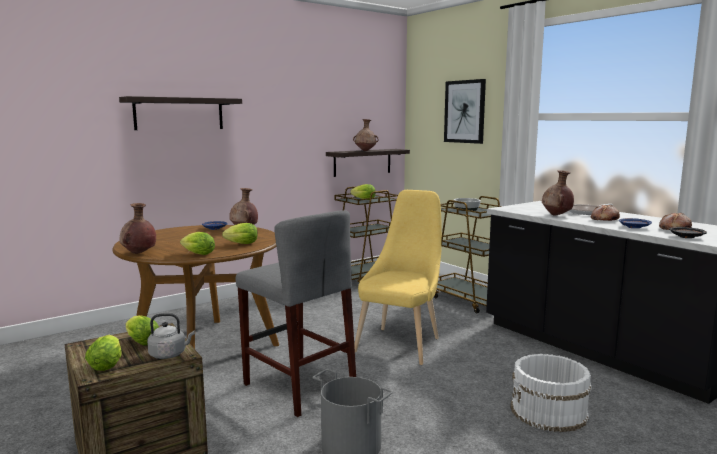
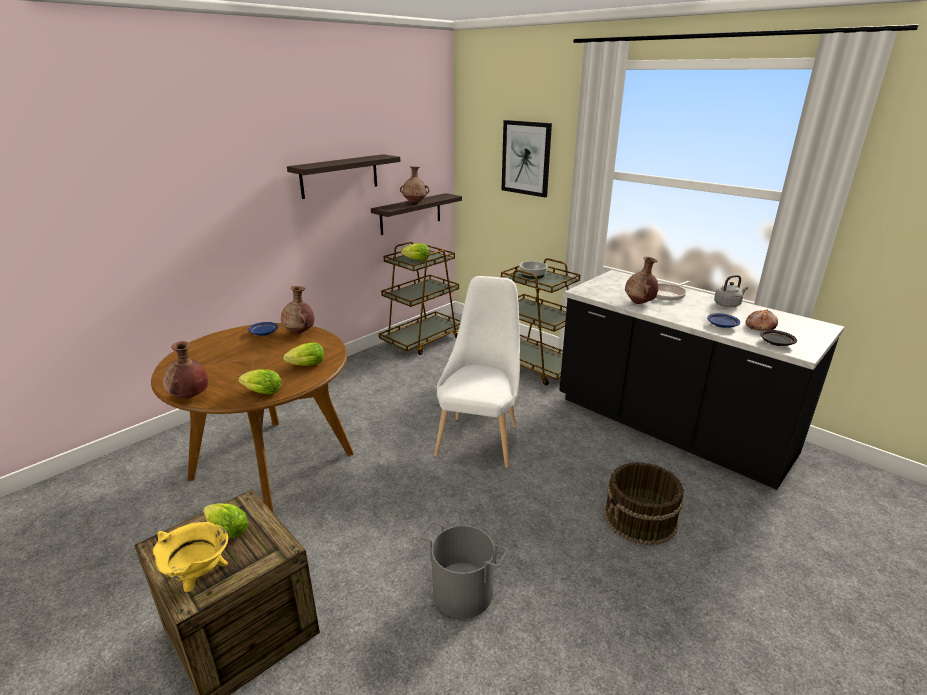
camera: 10 degrees left, 15 degrees up
(107, 364) = (199, 578): lettuce -> yellow cooking pot
(169, 354) = (267, 549): grey kettle -> grey kettle (728, 304)
(179, 114) = (195, 187): shelf -> shelf (339, 176)
(299, 386) = (390, 513): grey stool -> none
(401, 343) = (480, 437): yellow chair -> white chair
(549, 412) = (640, 519): white bucket -> brown bucket
(604, 219) = (688, 310): bread -> none

